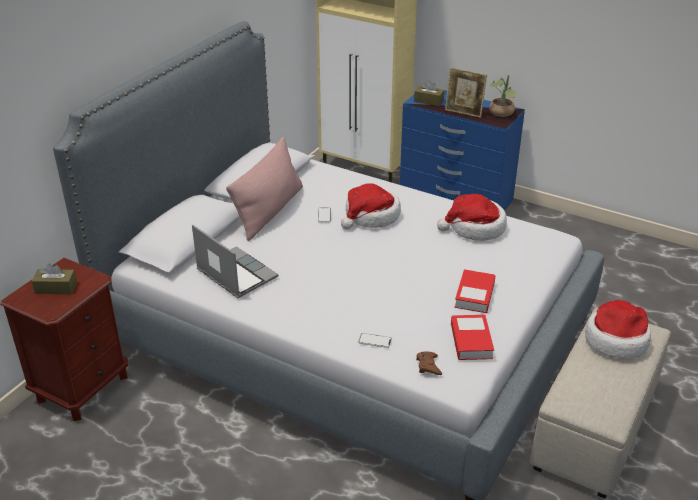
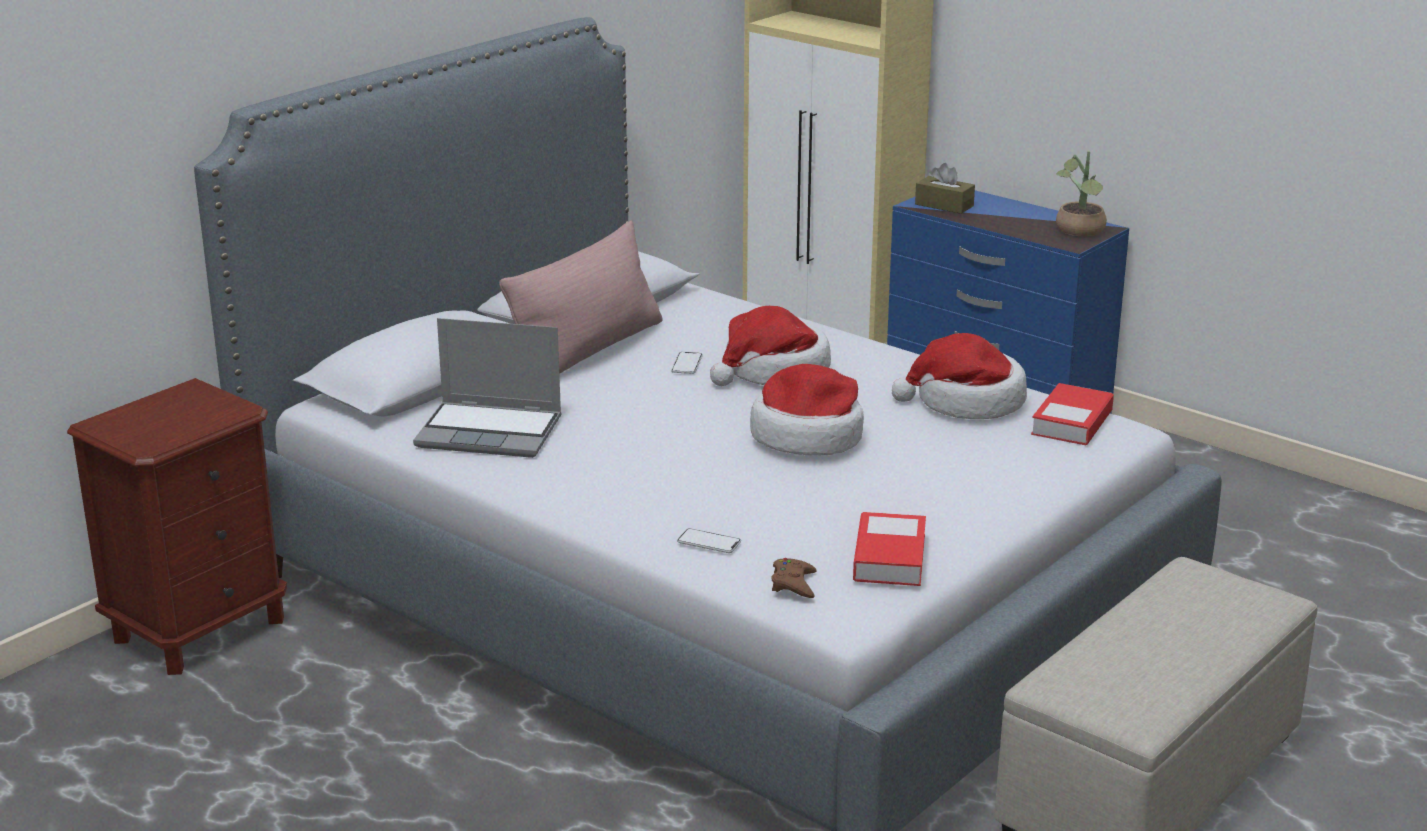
camera: 10 degrees right, 10 degrees down
(56, 288) = (167, 416): brown tissue box -> none
(235, 274) = (491, 432): laptop -> laptop turned 135 degrees clockwise
(463, 113) = (1005, 226): picture frame -> none
(474, 295) = (924, 495): book -> book (1072, 422)
(616, 339) = (1196, 604): hat -> hat (808, 436)

